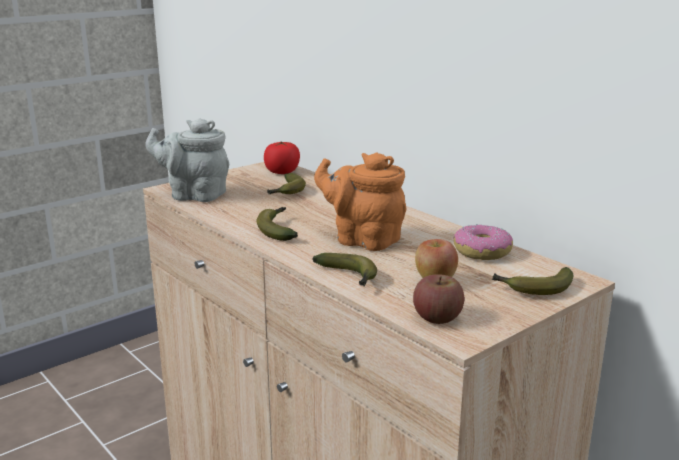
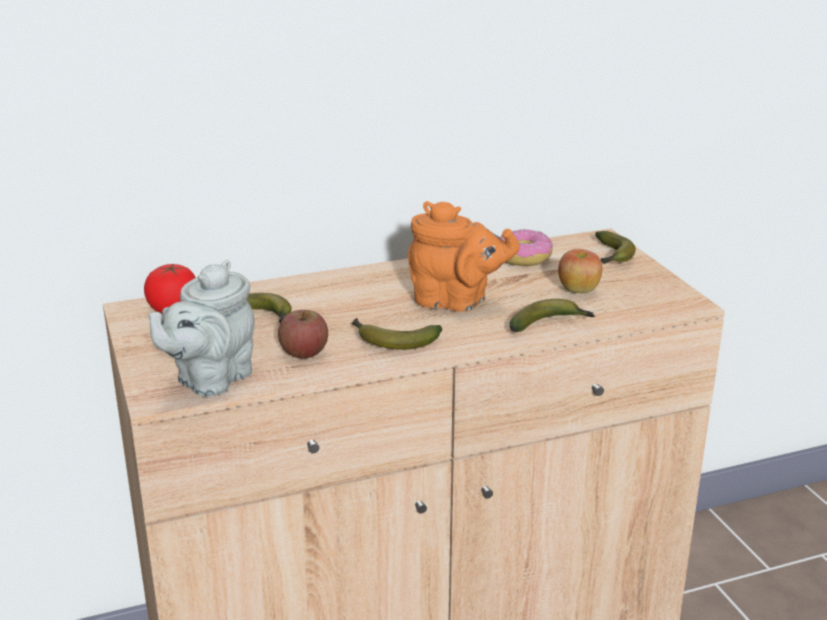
camera: 70 degrees left, 5 degrees up
(363, 239) = (456, 302): orange teapot -> orange teapot turned 120 degrees counterclockwise
(437, 318) = (651, 304): apple -> apple (304, 352)

